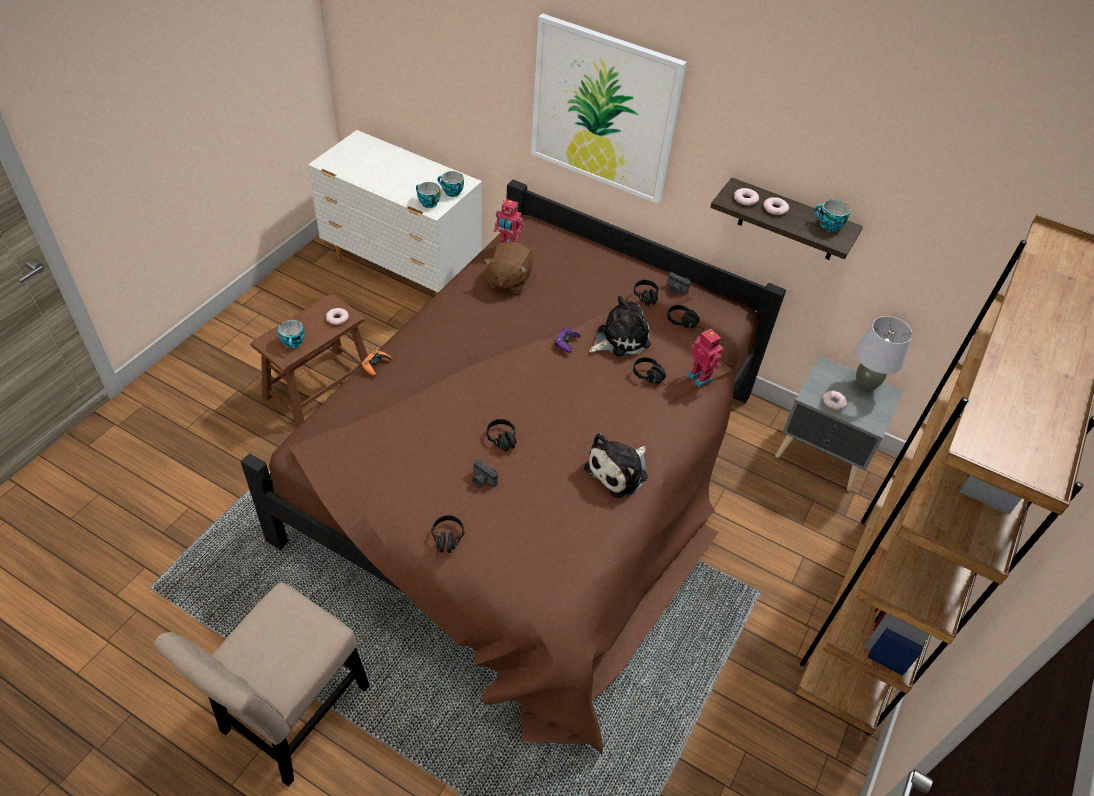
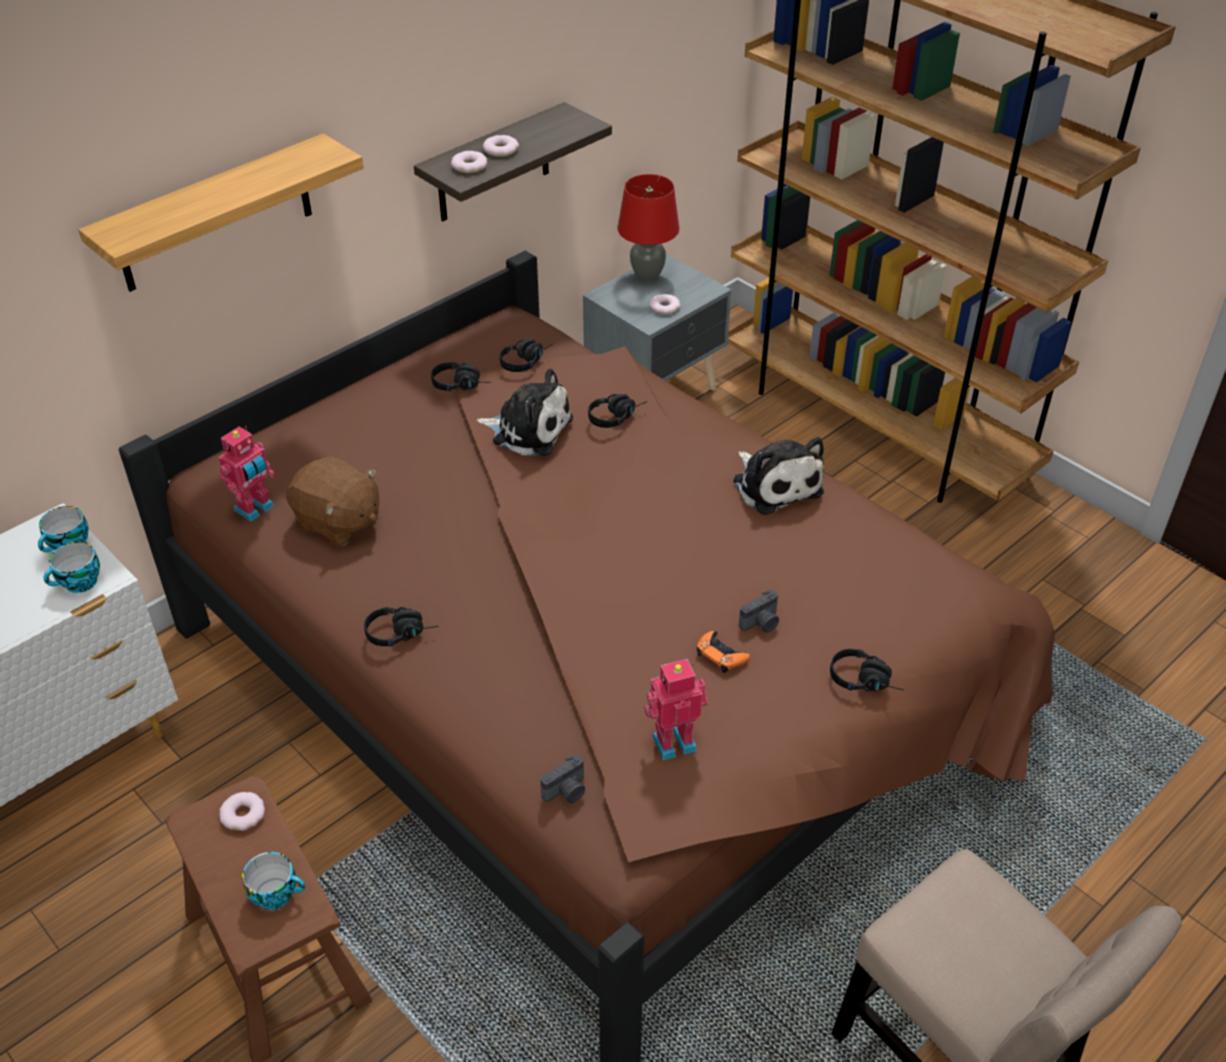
camera: 70 degrees left, 5 degrees down
(375, 365) = (466, 722): orange game controller -> orange game controller (721, 655)
(504, 443) = (695, 587): black headphones -> black headphones (402, 633)
(567, 342) = (515, 482): purple game controller -> none
(603, 110) = (215, 215): picture -> shelf
(620, 338) = (528, 429): plush toy -> plush toy turned 120 degrees clockwise
(675, 290) = (448, 358): camera -> camera (567, 791)
(700, 377) = (631, 374): toy robot -> toy robot (673, 741)
(828, 225) = (553, 123): cup -> none
(865, 386) = (647, 276): grey table lamp -> red table lamp

